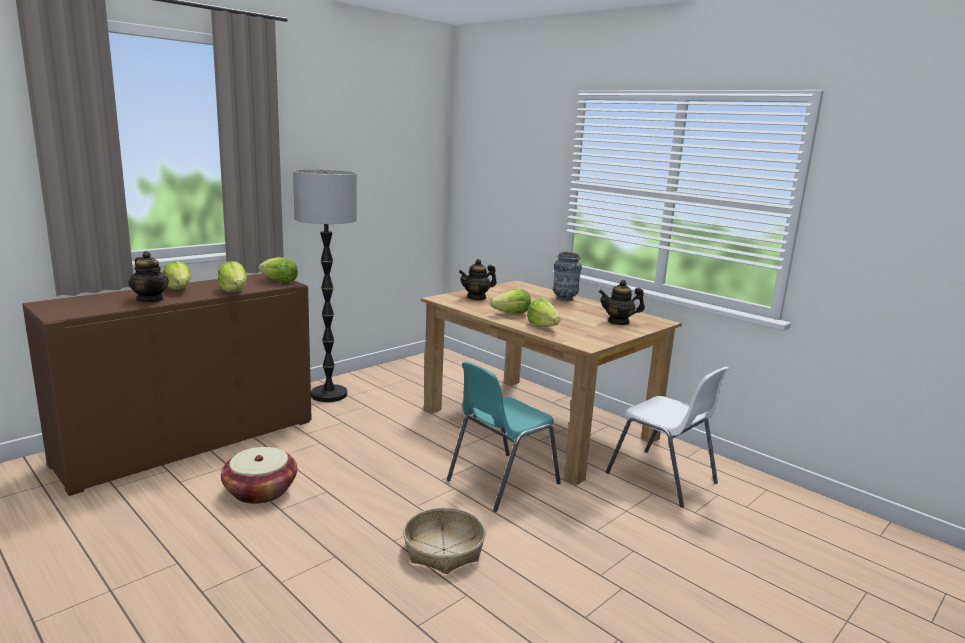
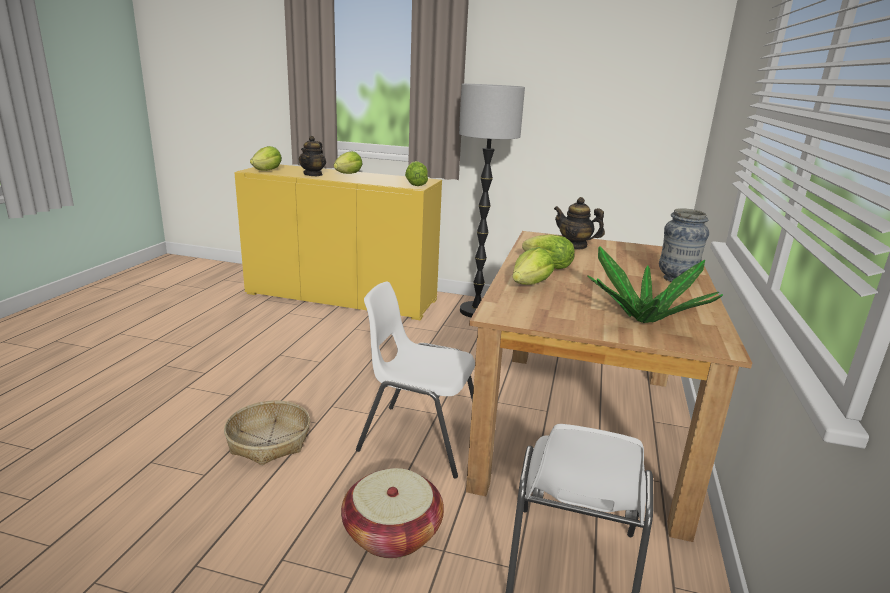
camera: 60 degrees right, 5 degrees up
(190, 442) = (341, 297): brown cabinet -> yellow cabinet
(234, 291) = (368, 181): lettuce -> lettuce (267, 170)
(260, 491) = (298, 339): basket -> basket (392, 533)
(500, 482) = (419, 438): turquoise chair -> white chair
(619, 322) = (644, 319): teapot -> potted plant

